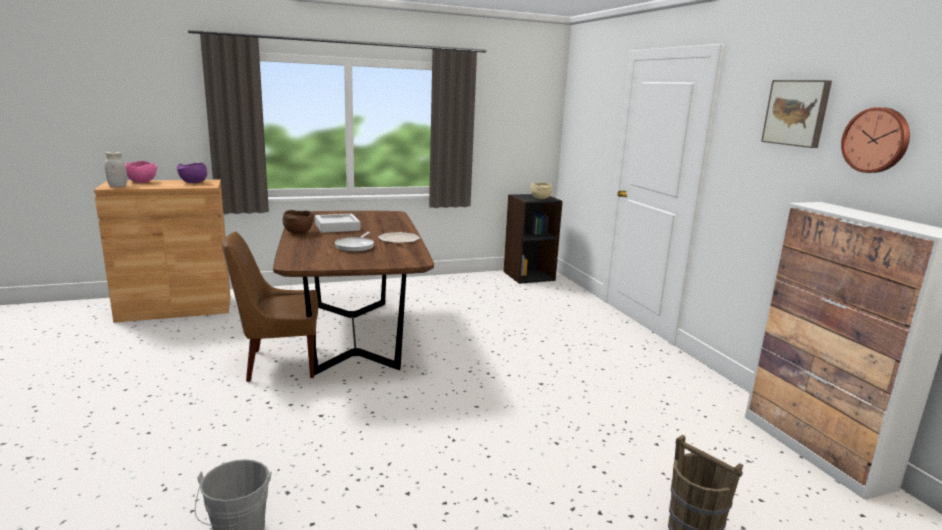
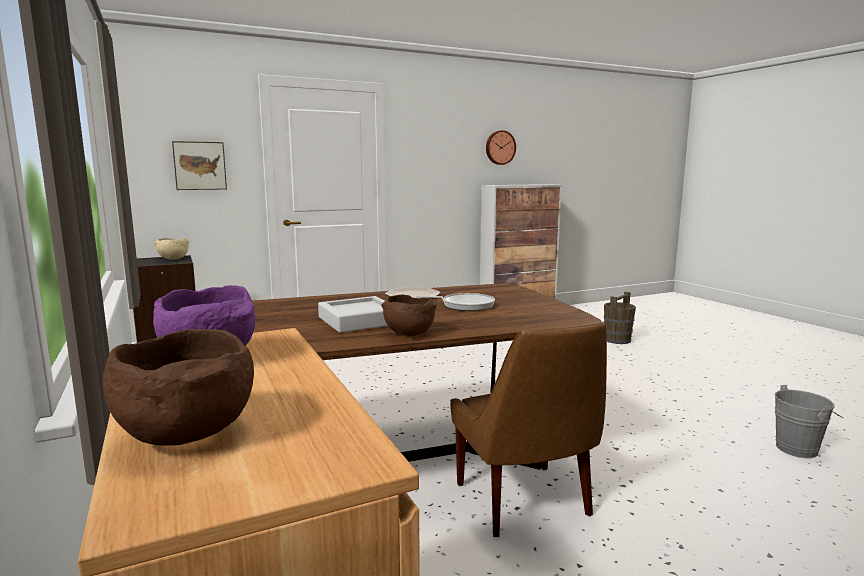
camera: 95 degrees left, 5 degrees down
(118, 186) = (319, 446): white jar -> none
(142, 182) = (186, 433): pink bowl -> brown bowl
(797, 113) = (454, 134): picture -> picture (199, 166)

